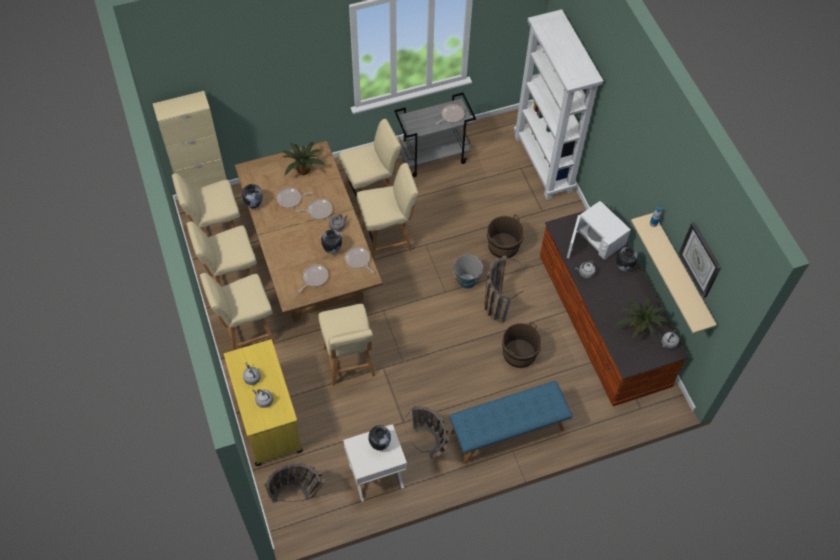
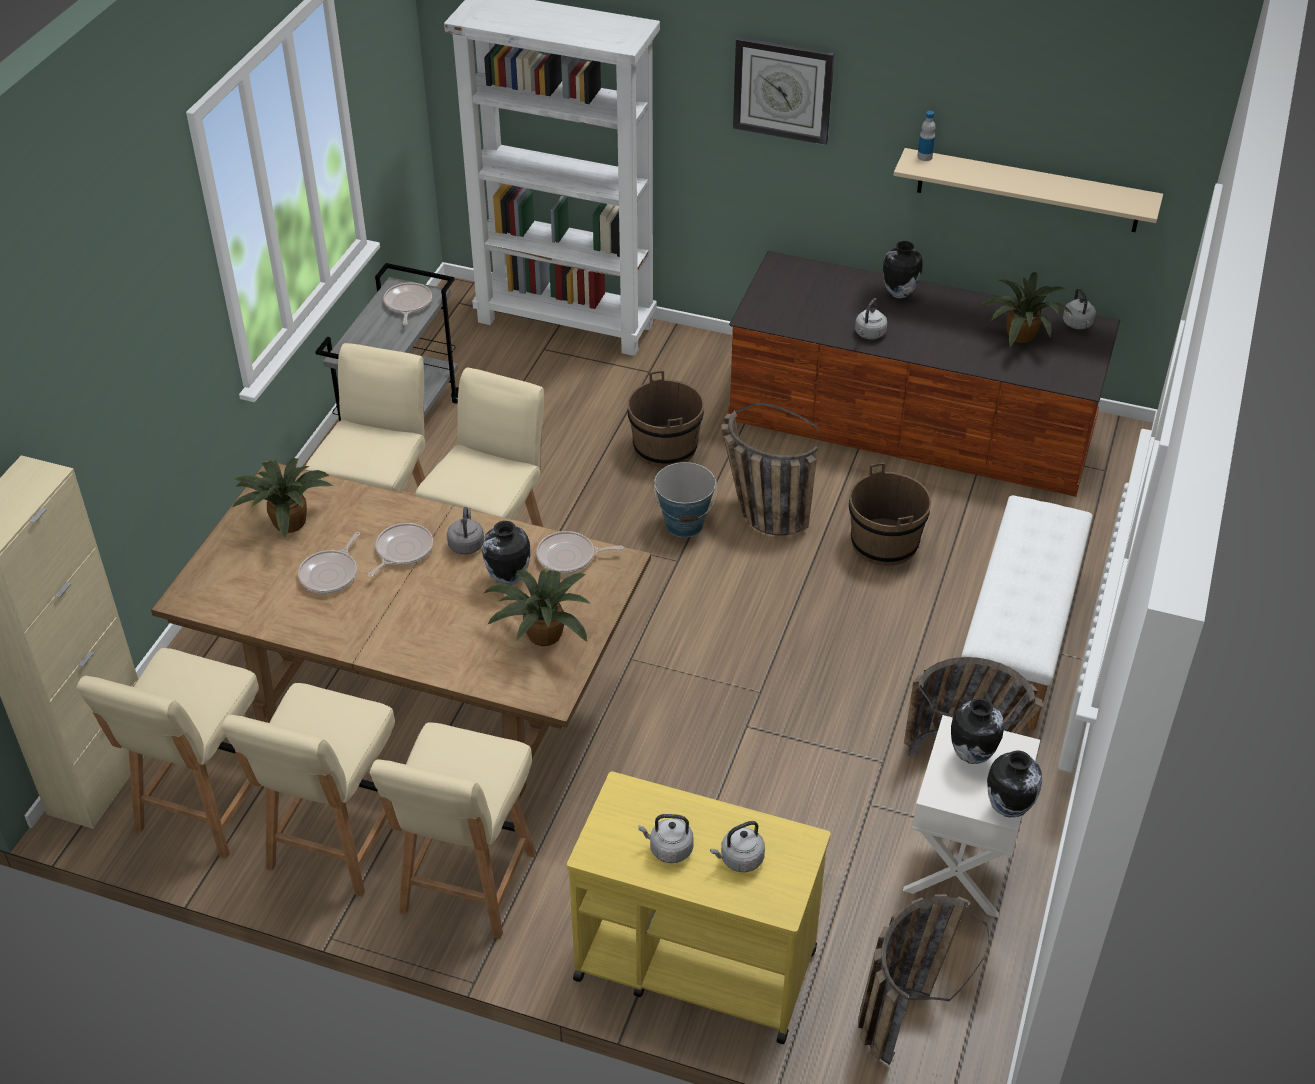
camera: 50 degrees left, 15 degrees down
(254, 205) = (279, 630): vase -> vase (1008, 808)
(314, 278) = (541, 635): frying pan -> potted plant
(349, 363) = (691, 767): beige chair -> none
(507, 432) = (1019, 639): blue bench -> white bench
(597, 238) = (819, 290): white microwave -> none
(700, 259) = (1072, 113): wall clock -> wall clock (783, 90)

